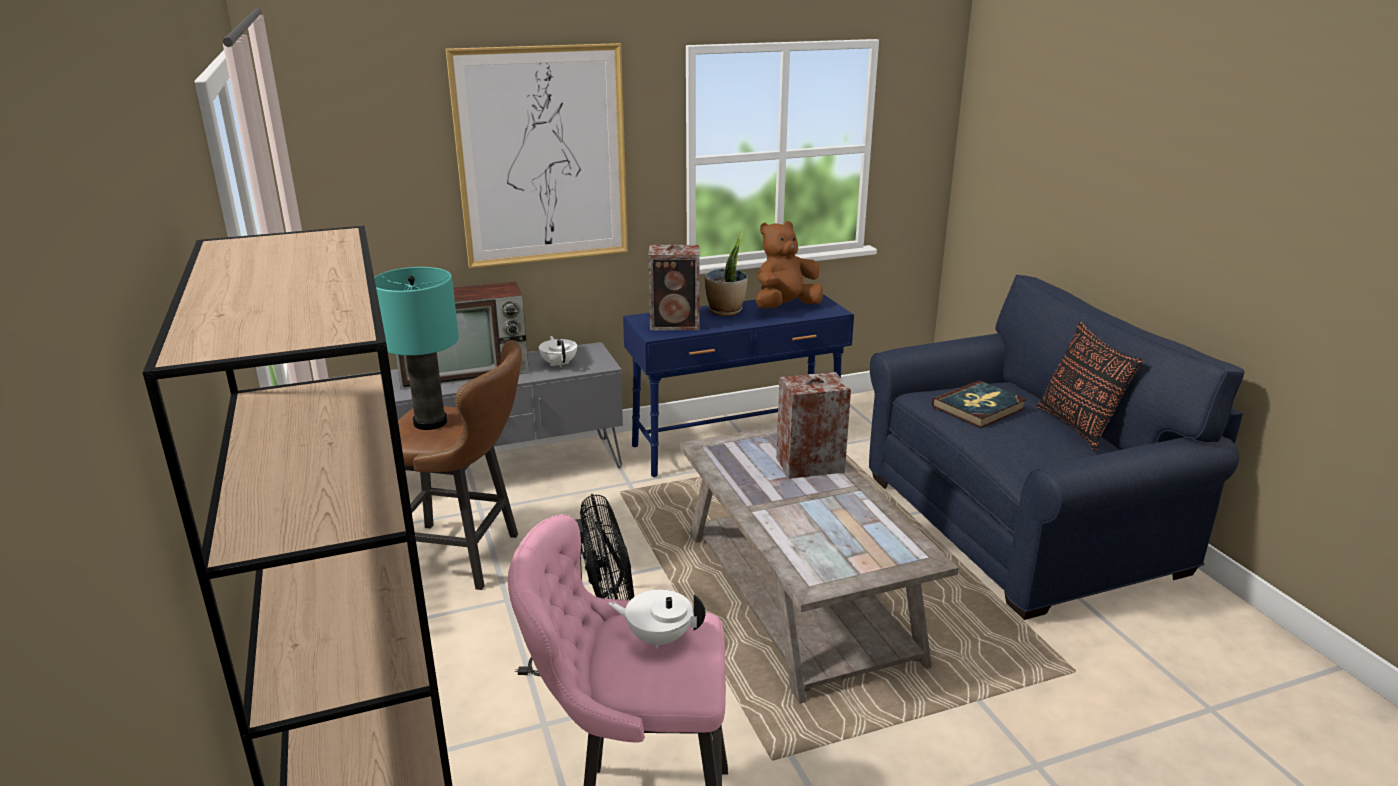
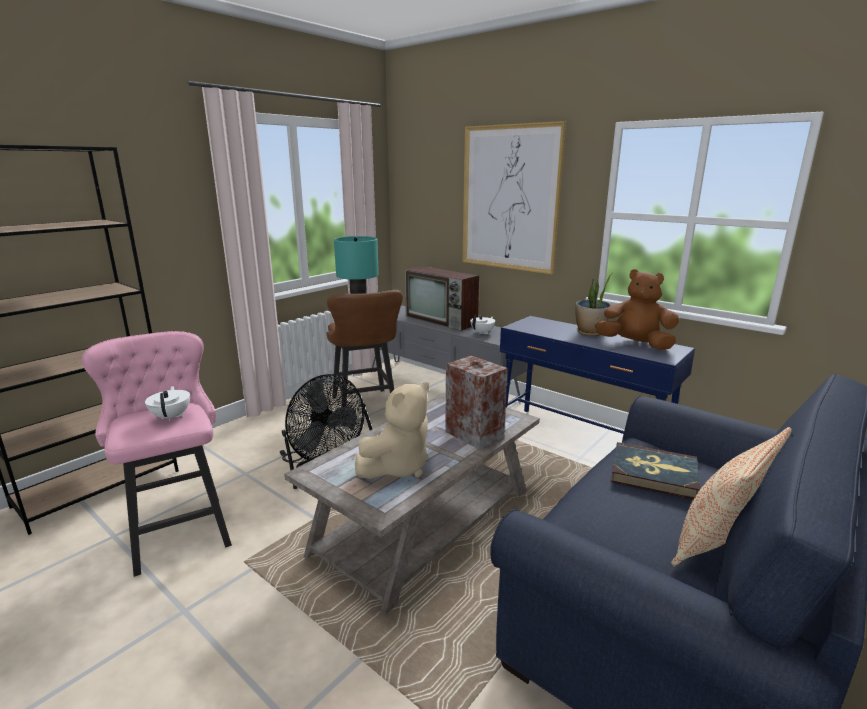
camera: 60 degrees right, 5 degrees down
(676, 324) = (542, 327): speaker -> none
(845, 527) = (398, 467): none -> beige plush toy
(1077, 427) = (718, 545): black pillow -> beige pillow

